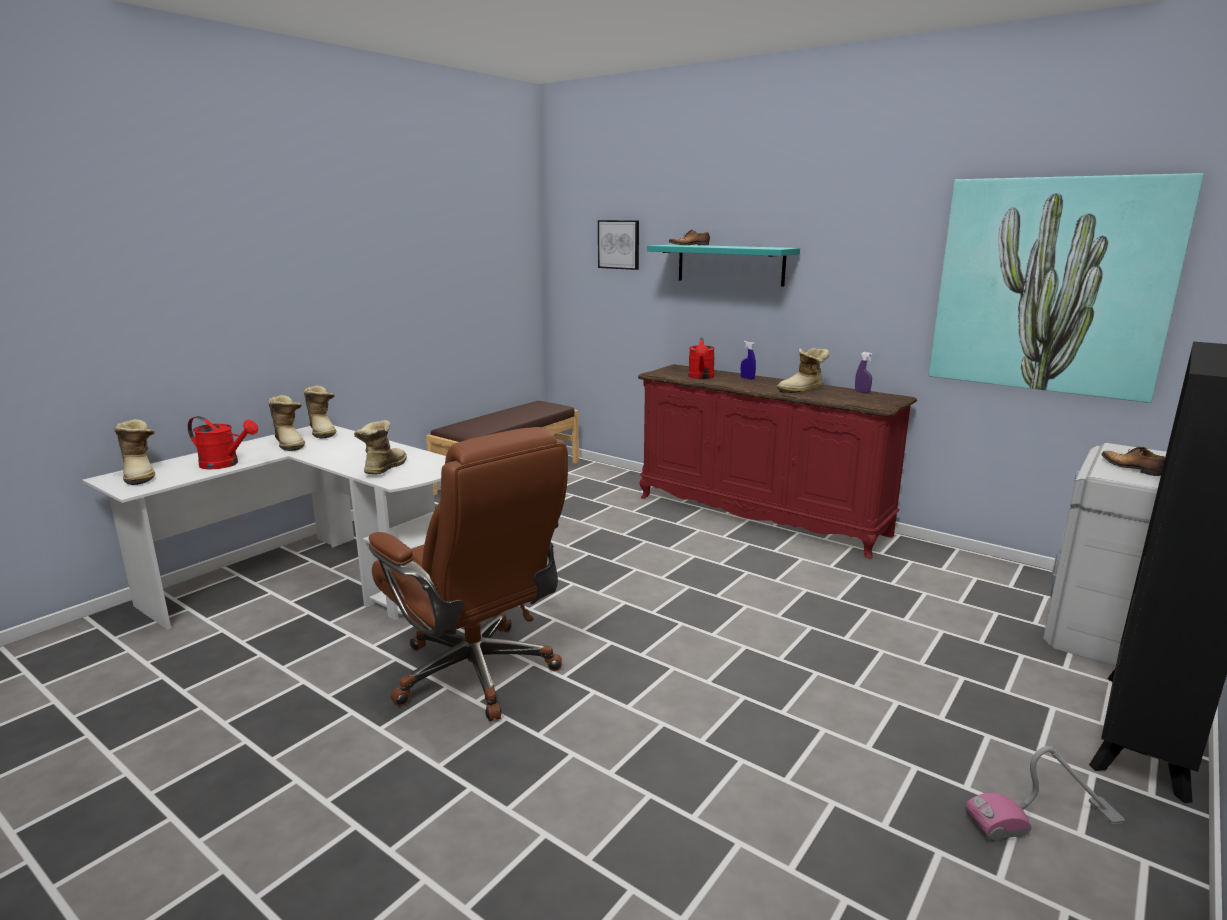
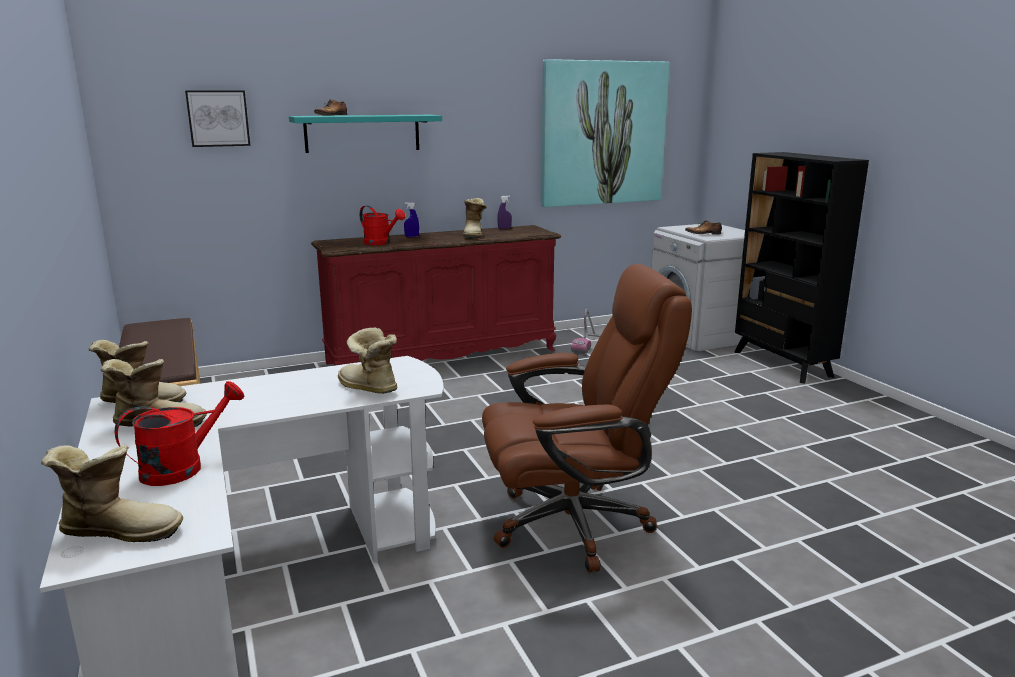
camera: 60 degrees left, 0 degrees up
(1044, 820) = (835, 406): vacuum cleaner -> vacuum cleaner (587, 344)

